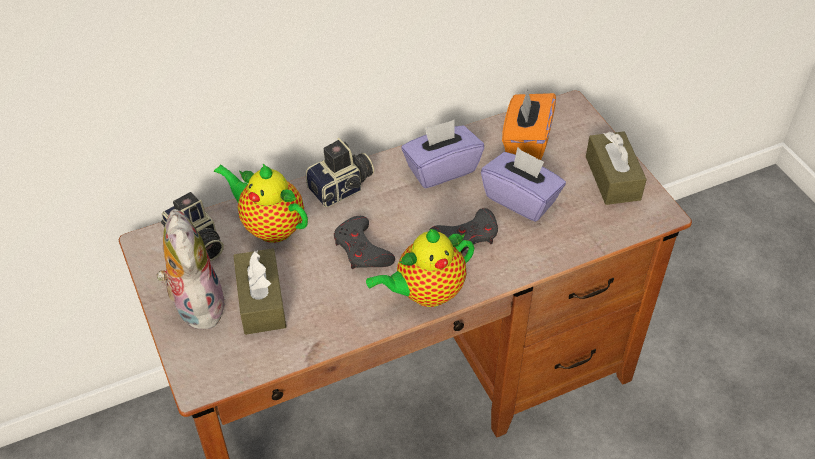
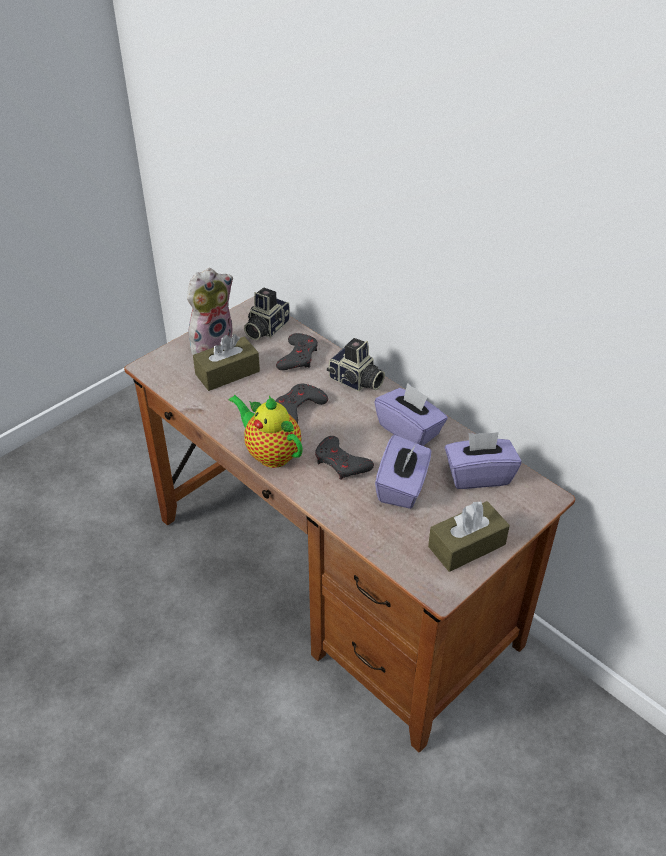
camera: 70 degrees right, 5 degrees down
(270, 226) = (298, 356): teapot -> grey game controller
(526, 140) = (478, 475): orange tissue box -> purple tissue box

